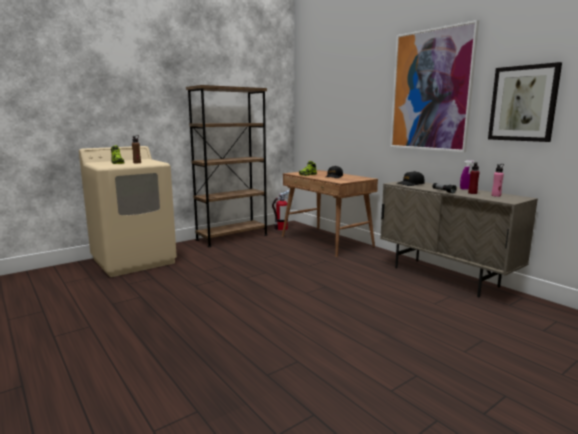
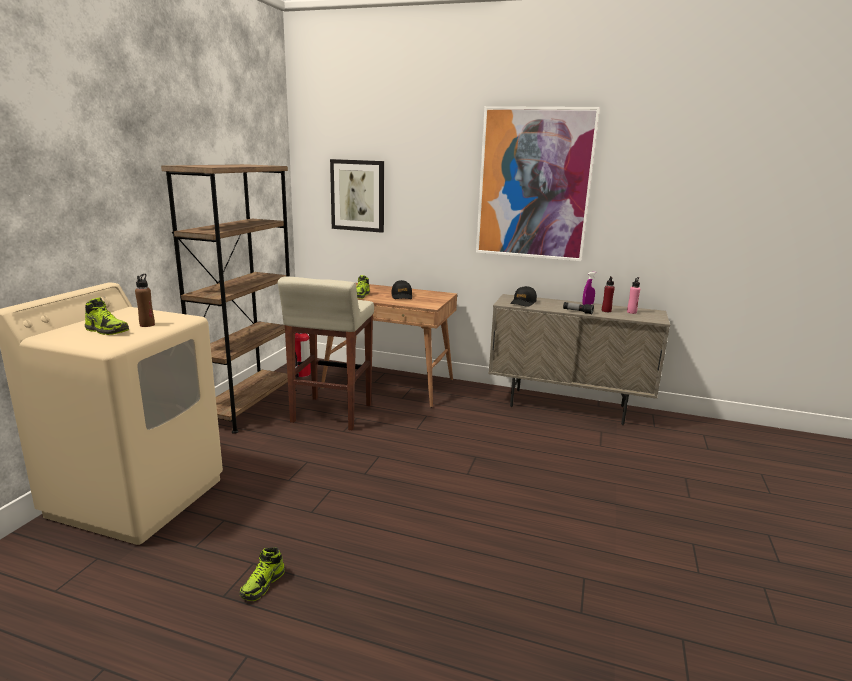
camera: 35 degrees left, 5 degrees up
(132, 305) = (263, 584): none -> shoe
(269, 249) = (331, 414): none -> beige stool
(523, 103) = (650, 209): picture -> picture (358, 195)

